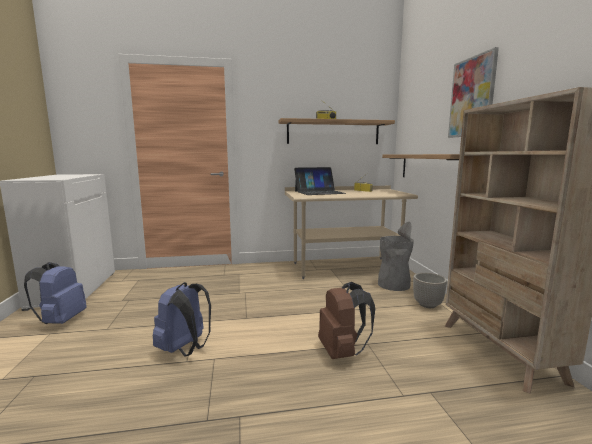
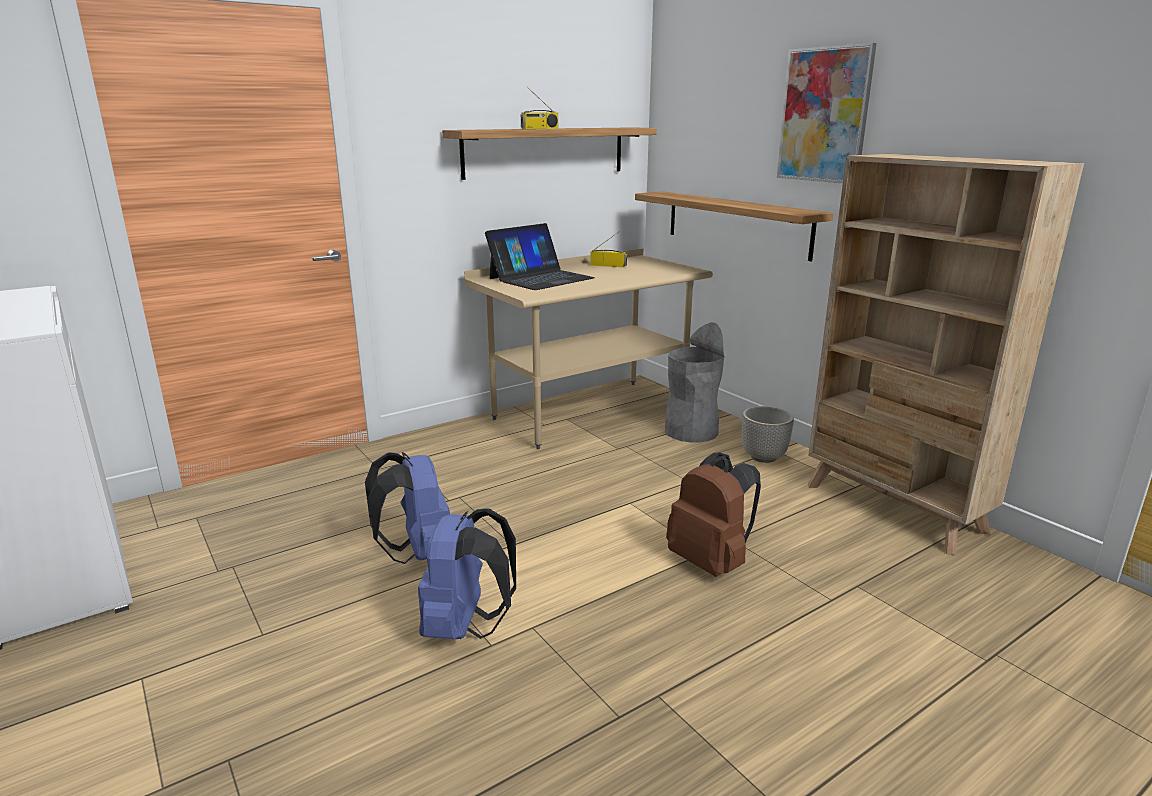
camera: 25 degrees left, 10 degrees up
(61, 321) = (129, 647): blue backpack -> blue backpack (418, 553)

